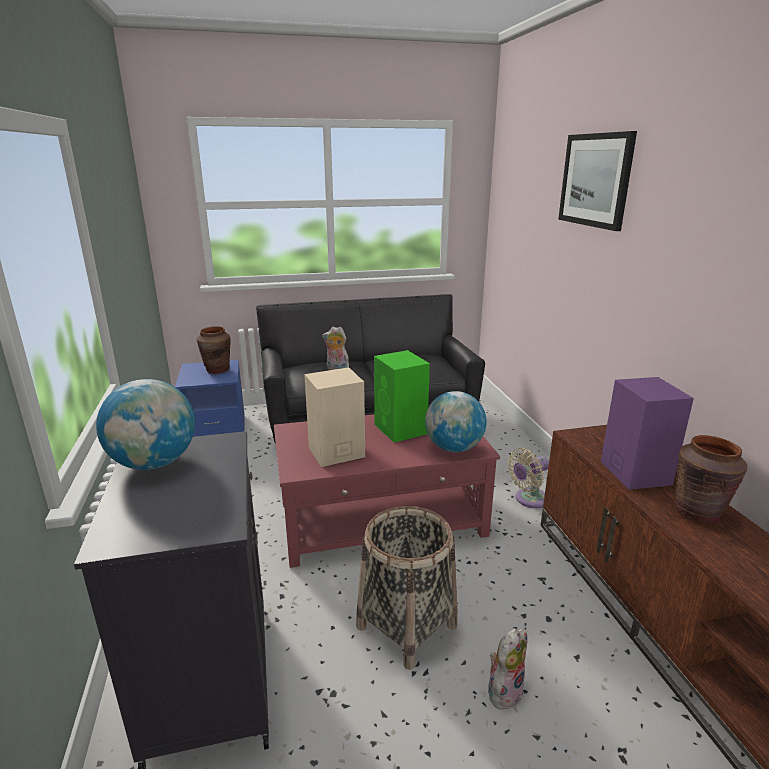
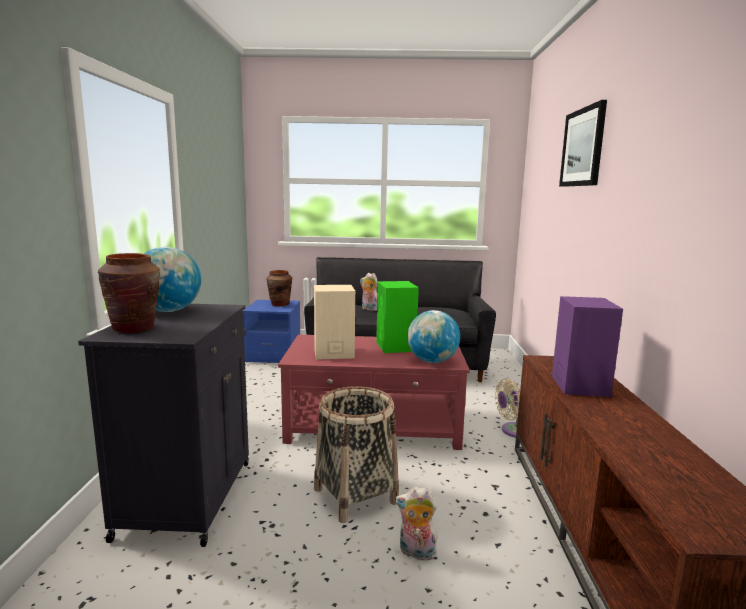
camera: 15 degrees right, 10 degrees down
(504, 690) = (416, 553): plush toy -> plush toy turned 135 degrees counterclockwise
(697, 512) = (621, 415): brown vase -> brown vase (134, 328)

